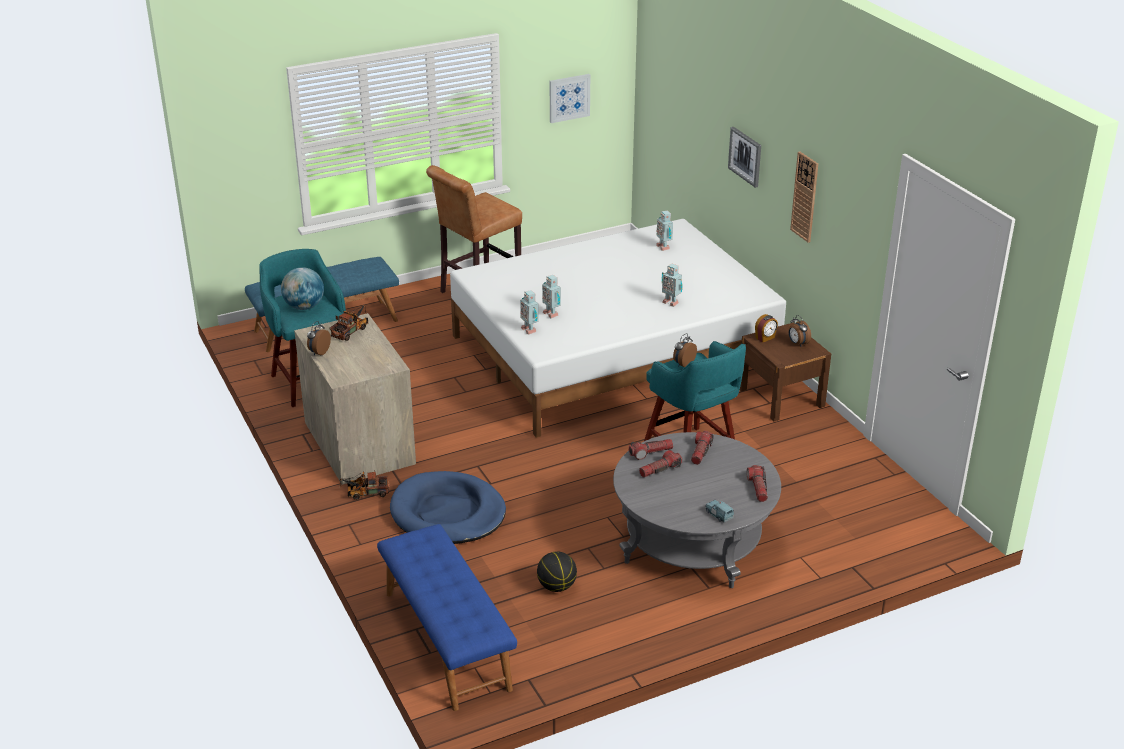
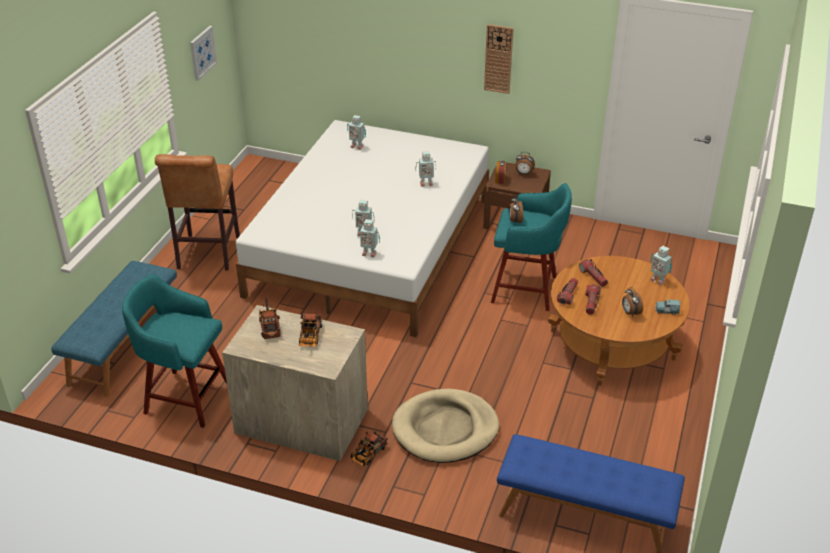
camera: 45 degrees left, 5 degrees up
(304, 307) = (181, 330): globe -> none
(319, 352) = (274, 357): alarm clock -> alarm clock (630, 313)
(363, 353) = (310, 338): none -> toy truck
(448, 513) = (445, 429): blue dog bed -> beige dog bed
(556, 587) = (587, 430): basketball -> none
(692, 542) = (612, 345): grey coffee table -> brown coffee table
(745, 156) = (412, 46): picture -> none
(758, 488) = (658, 280): flashlight -> toy robot

